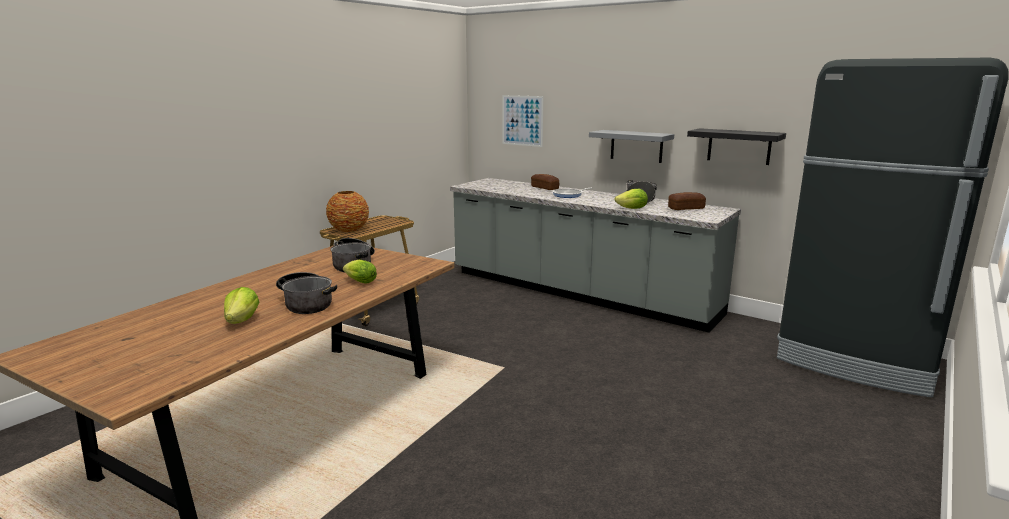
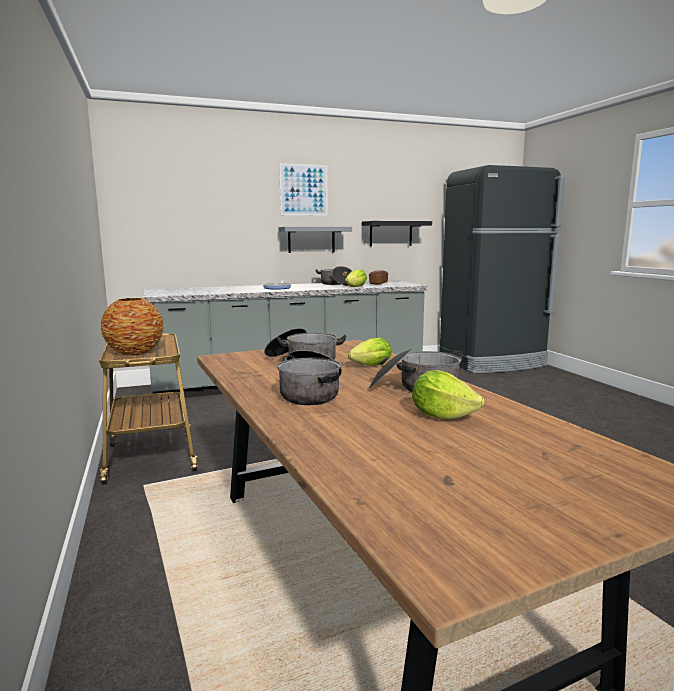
camera: 55 degrees left, 5 degrees down
(273, 283) = (311, 393): none -> cooking pot
(522, 120) = (183, 222): picture -> picture (303, 190)
(544, 188) = (235, 287): bread -> none

